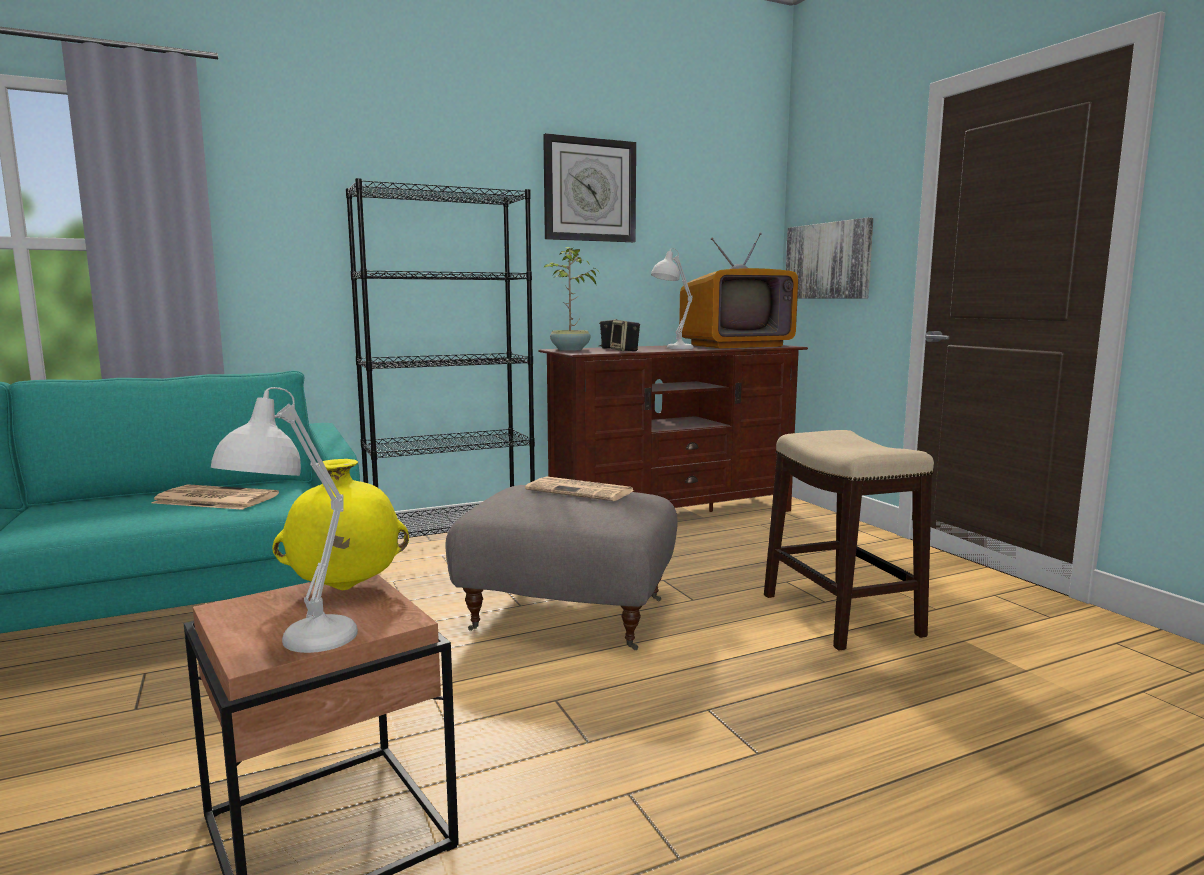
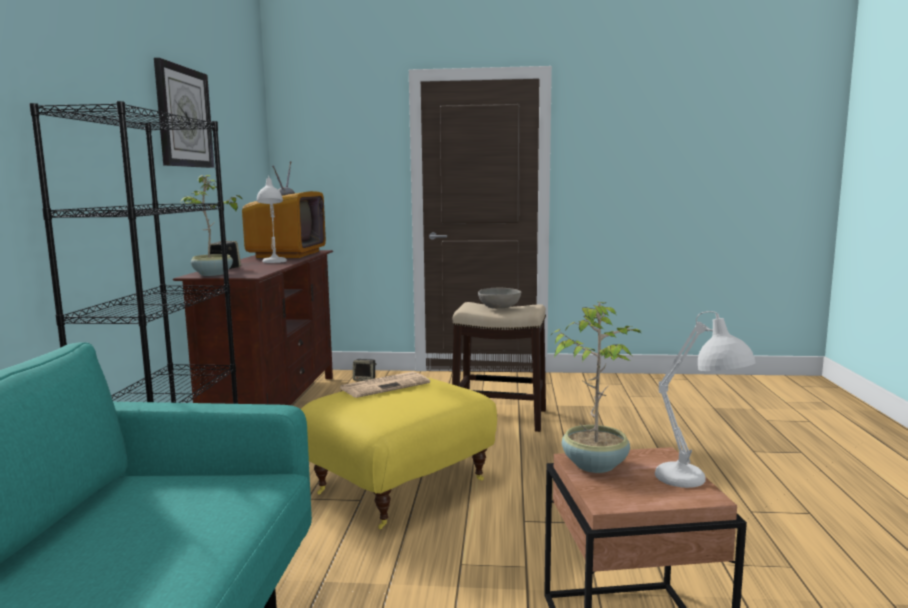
camera: 60 degrees left, 0 degrees up
(214, 499) = (164, 516): newspaper -> none
(344, 589) = (595, 464): yellow vase -> potted plant
(570, 613) = (399, 485): grey ottoman -> yellow ottoman
(625, 350) = (260, 268): speaker -> speaker (365, 379)
(828, 261) = (326, 183): picture -> none
(848, 442) = (499, 308): none -> grey bowl

